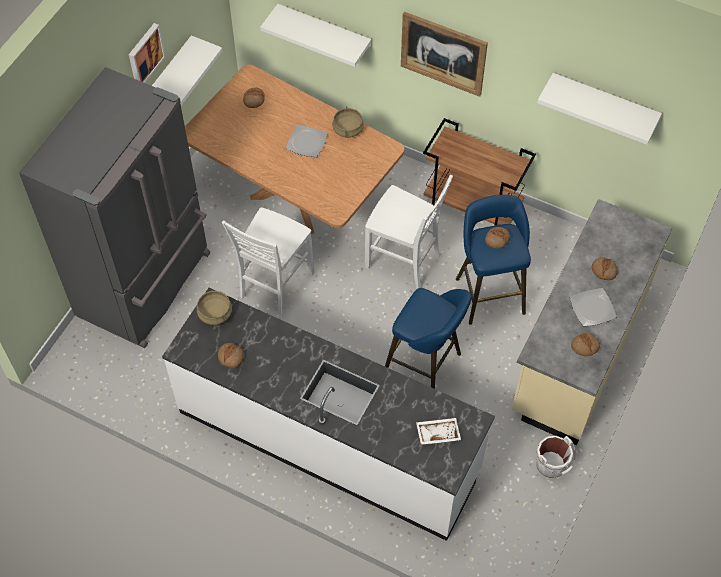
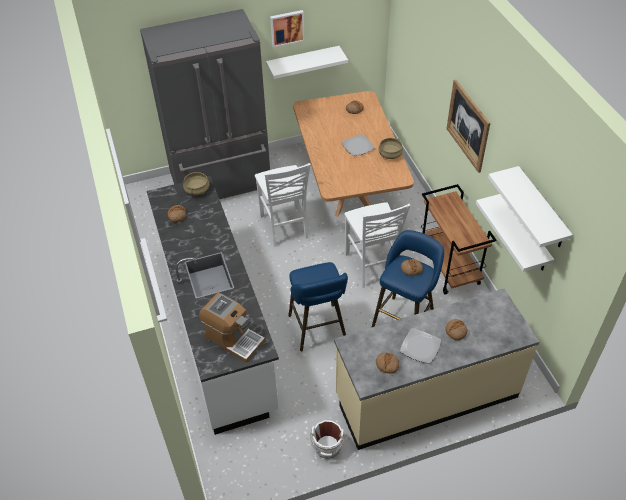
camera: 45 degrees right, 10 degrees down
(274, 285) = (284, 227): white chair -> white chair turned 90 degrees counterclockwise
(324, 31) = (420, 85): white shelf -> white shelf (526, 234)
(438, 433) = (233, 338): white tray -> coffee machine

